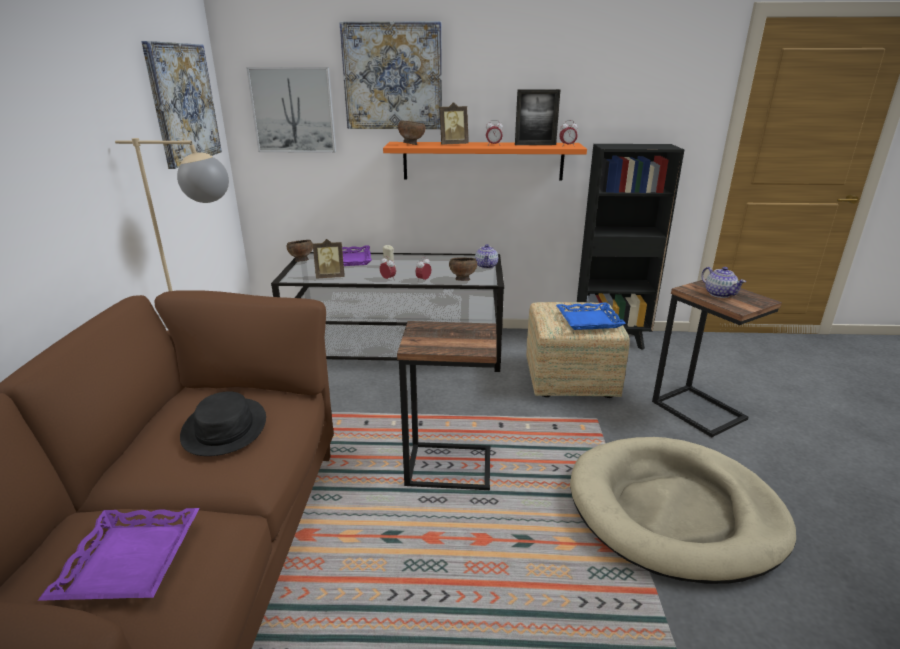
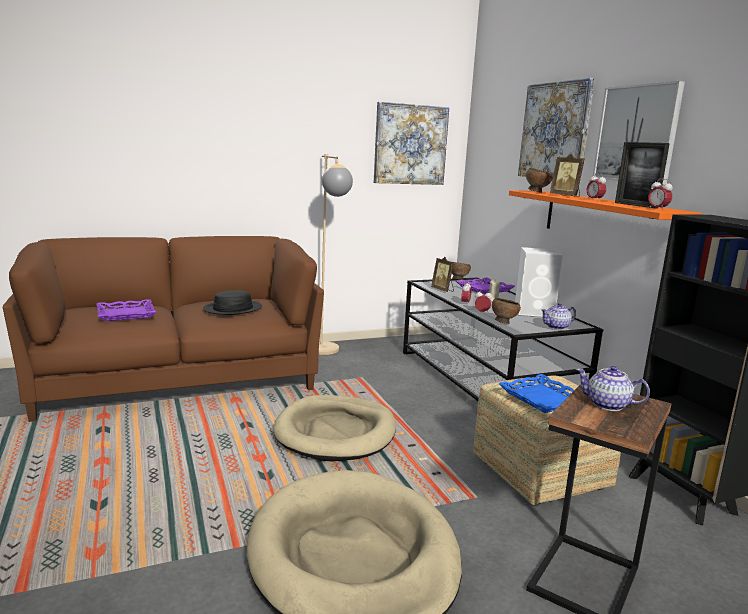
camera: 65 degrees right, 10 degrees down
(293, 110) = (496, 158): picture -> picture (637, 134)
(439, 261) = (535, 312): none -> white speaker
(448, 466) = (336, 432): side table -> beige dog bed
(719, 294) = (608, 405): teapot -> teapot turned 75 degrees clockwise

